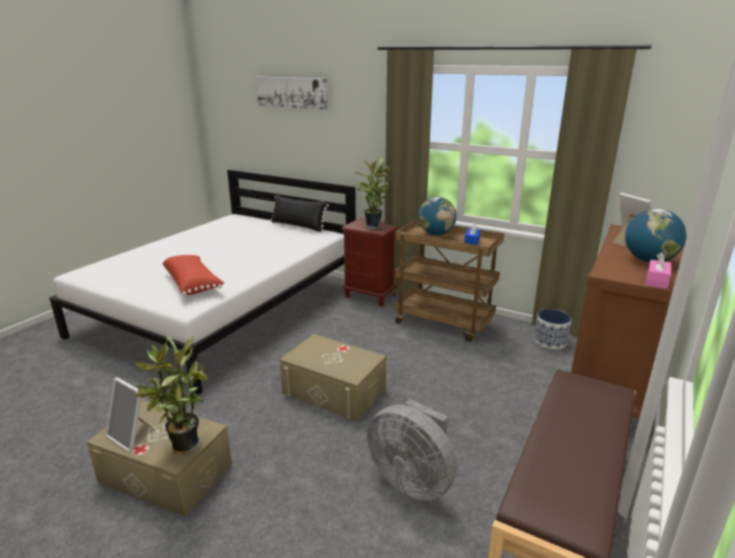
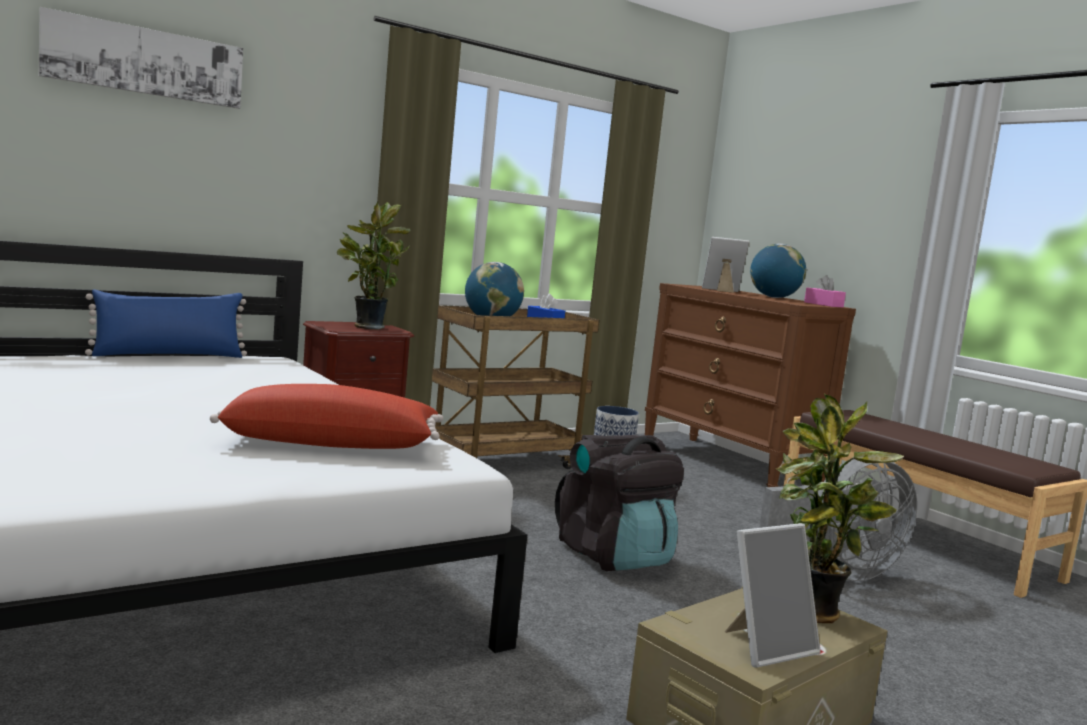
camera: 65 degrees left, 15 degrees down
(298, 226) = (169, 355): black pillow -> blue pillow
(334, 391) = (614, 556): beige storage box -> black backpack

